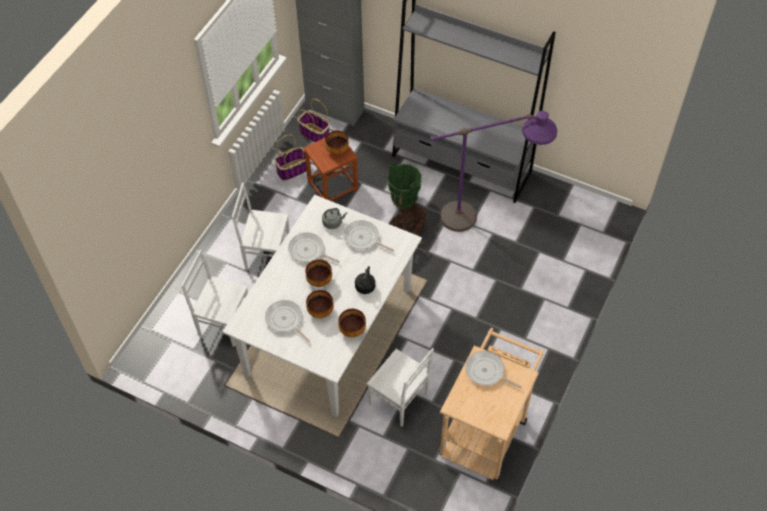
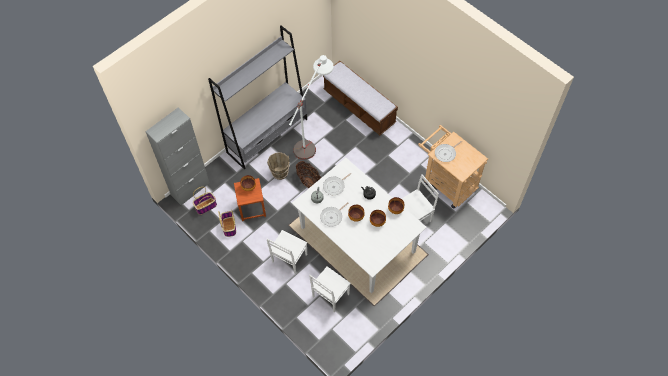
camera: 70 degrees left, 5 degrees up
(285, 320) = (377, 241): frying pan -> none
(404, 199) = (280, 173): green bucket -> brown bucket
(484, 221) = (313, 138): purple floor lamp -> white floor lamp
(572, 263) = (359, 107): none -> bench

